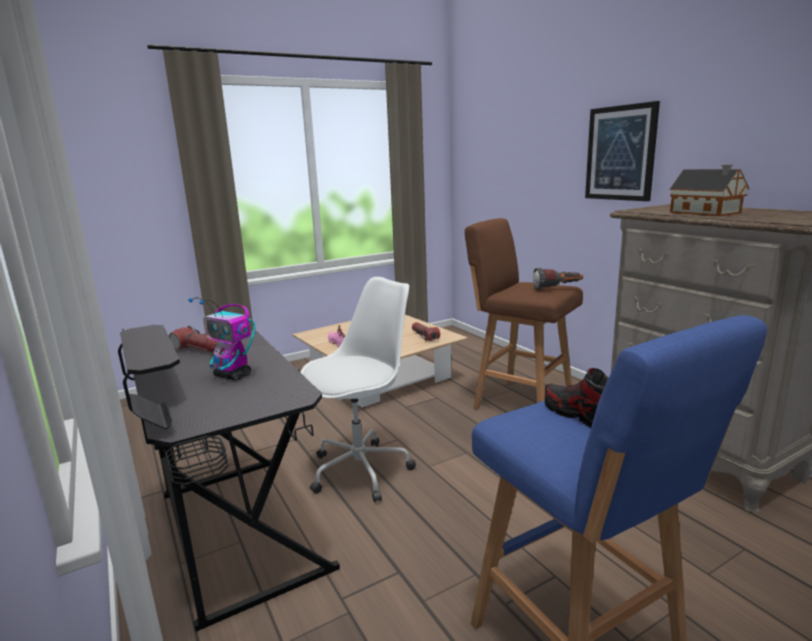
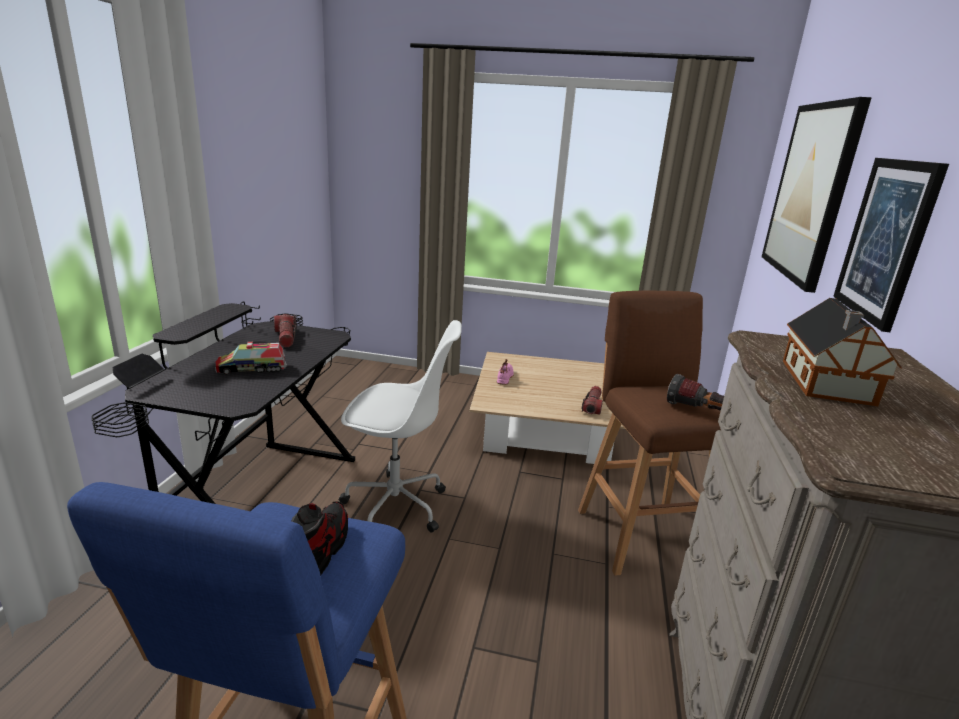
camera: 40 degrees right, 5 degrees up
(233, 376) = (252, 369): toy robot -> toy truck
(518, 144) = (811, 192): none -> picture

